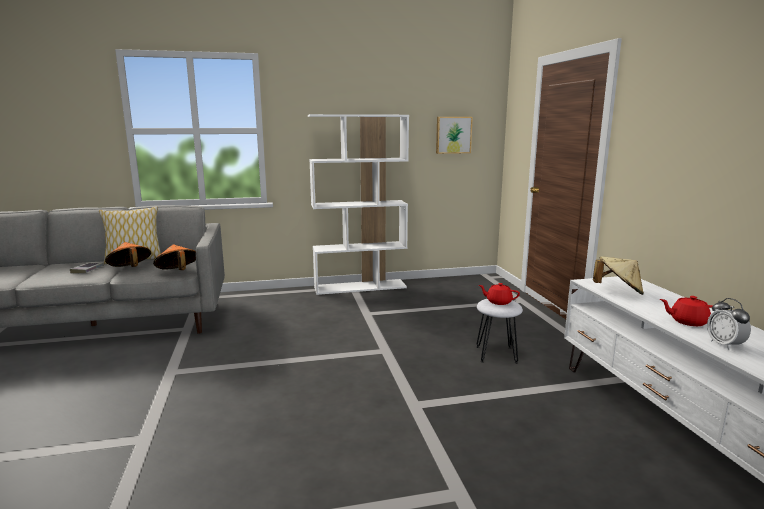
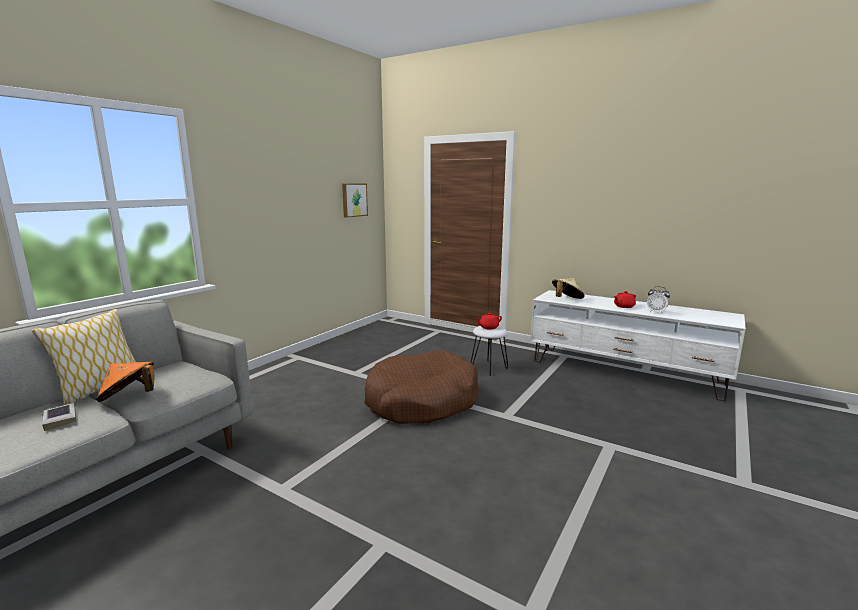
camera: 45 degrees left, 0 degrees up
(177, 272) = (209, 381): orange hat -> none
(360, 287) = (305, 355): white bookcase -> none
(369, 357) = (421, 401): none -> brown dog bed

